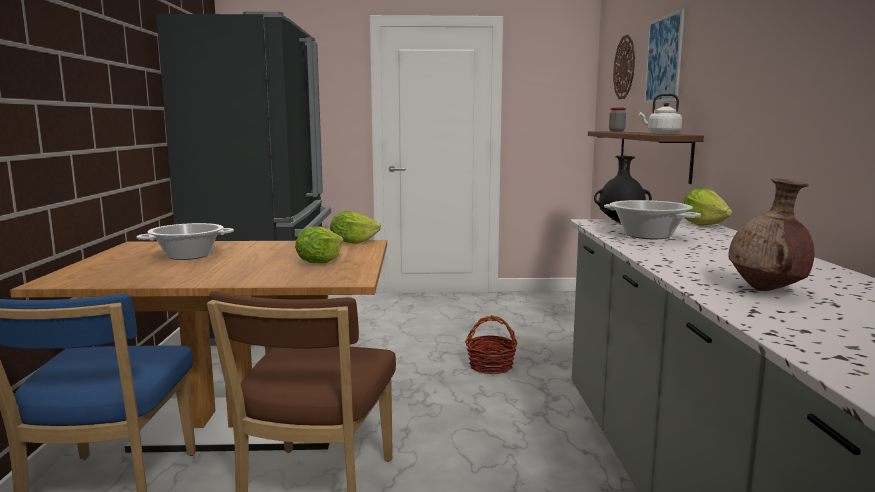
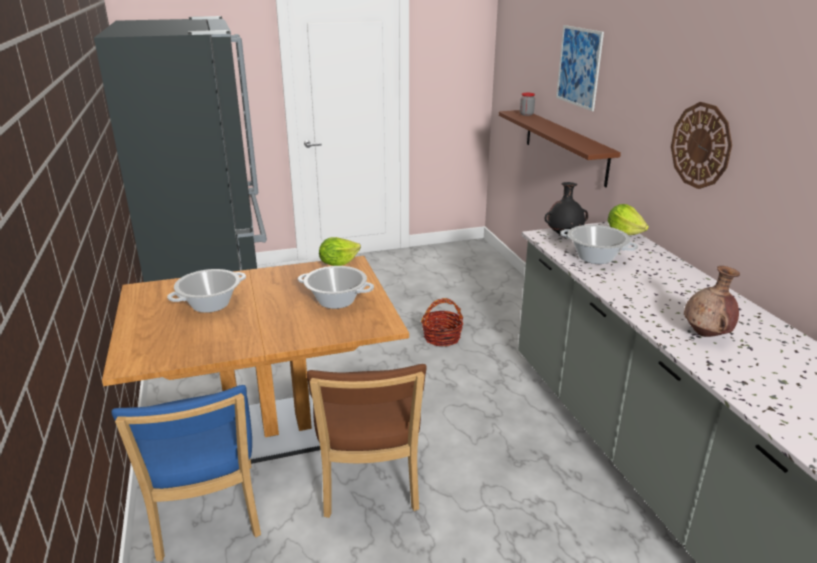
camera: 15 degrees left, 15 degrees up
(319, 262) = (336, 301): lettuce -> cooking pot
(625, 67) = (532, 52): wall clock -> wall clock (701, 145)
(661, 134) = (584, 145): white kettle -> none

